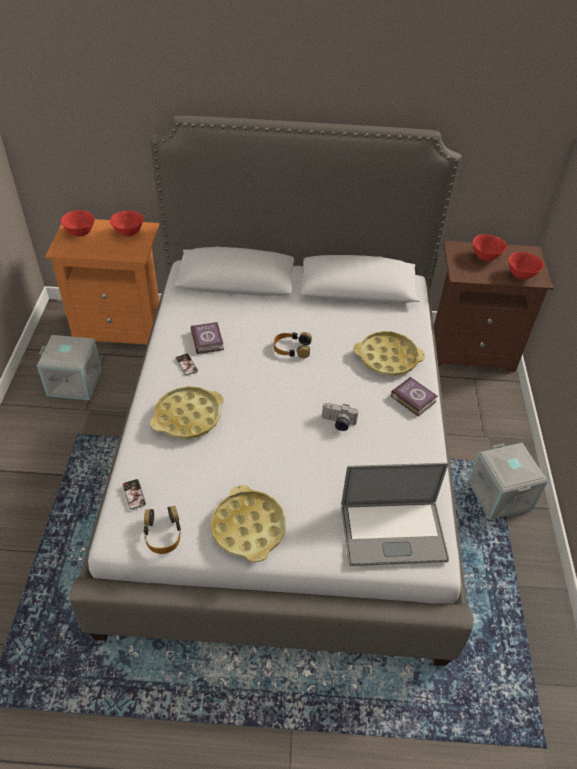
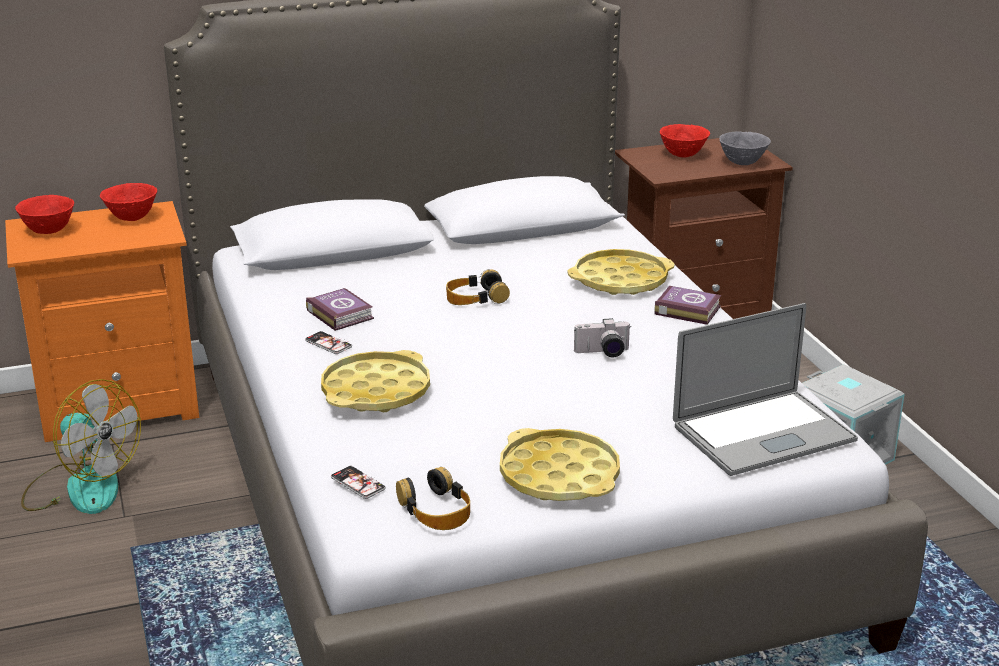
camera: 20 degrees left, 20 degrees down
(75, 381) = (81, 487): grey storage box -> fan
(521, 275) = (743, 163): red bowl -> grey bowl

